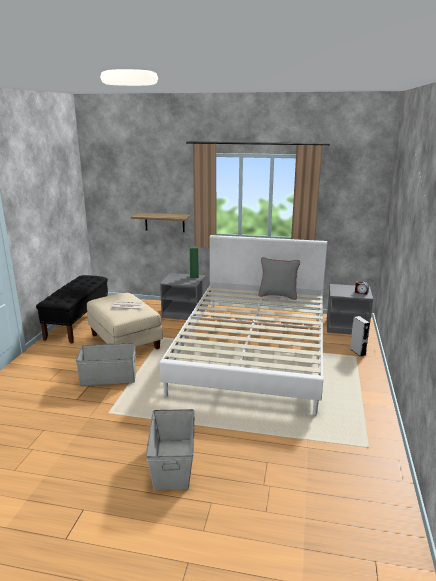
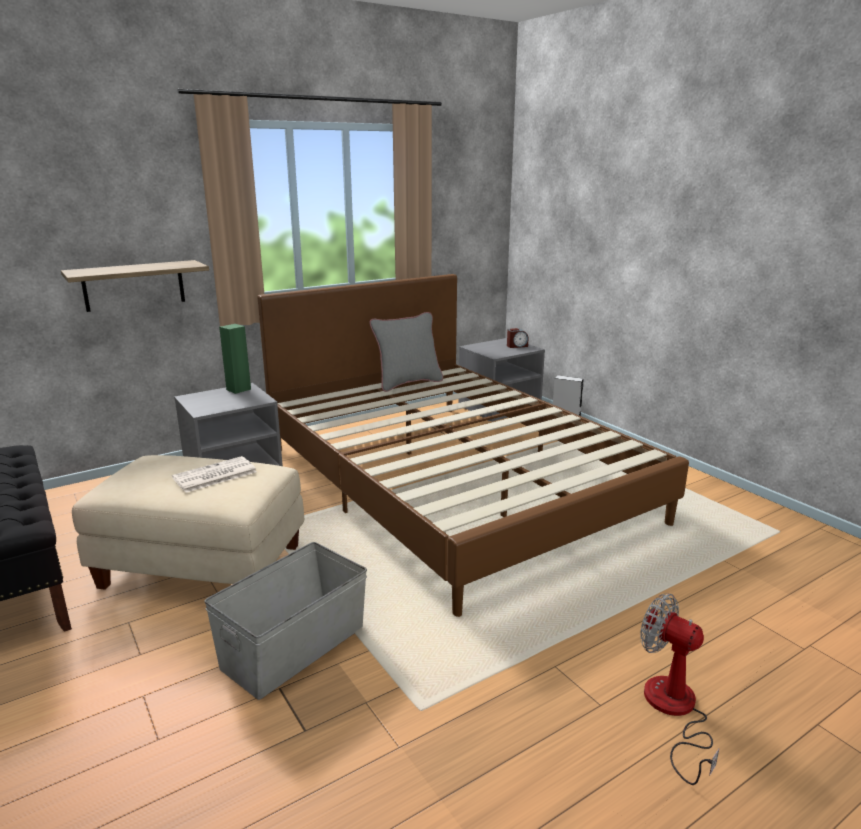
camera: 45 degrees left, 0 degrees up
(172, 463) = (673, 711): grey storage box -> fan
(254, 351) = (452, 482): white bed -> brown bed

